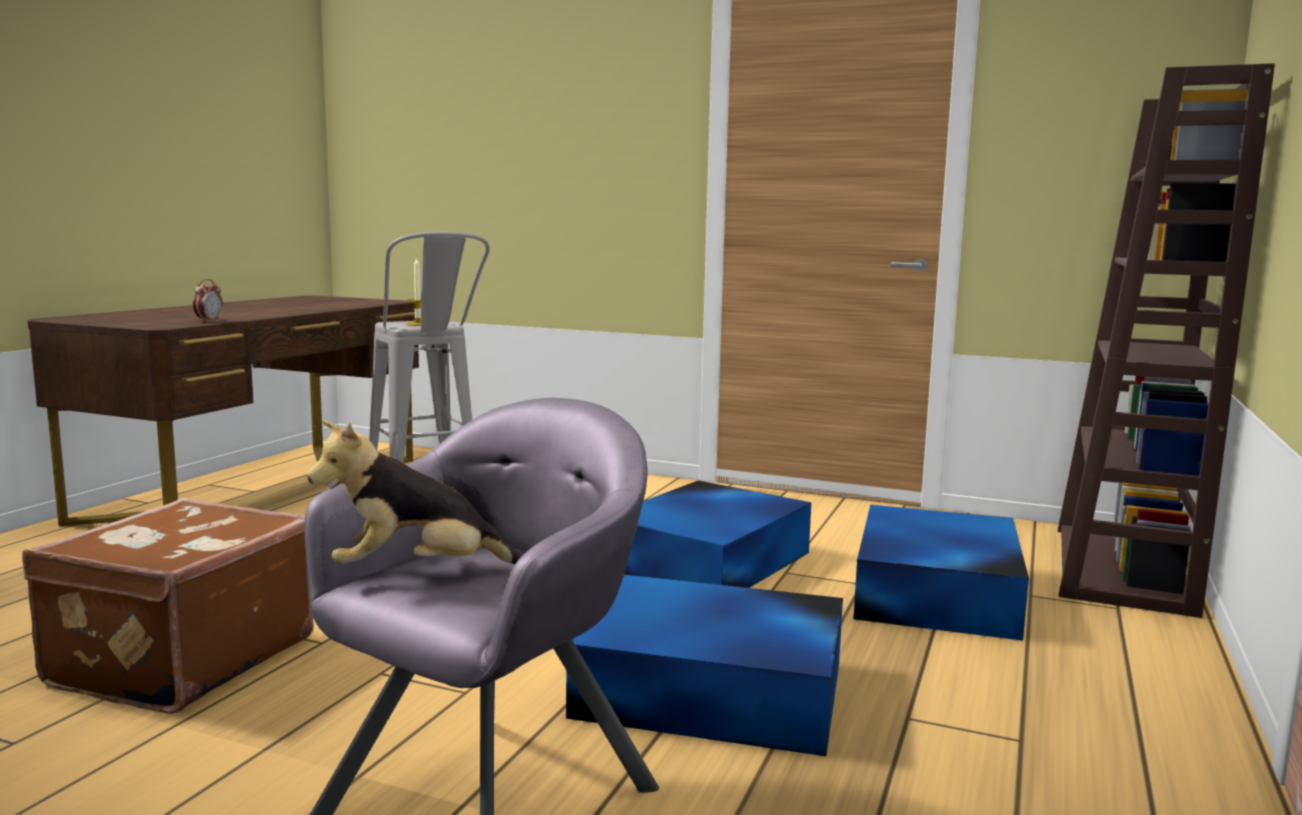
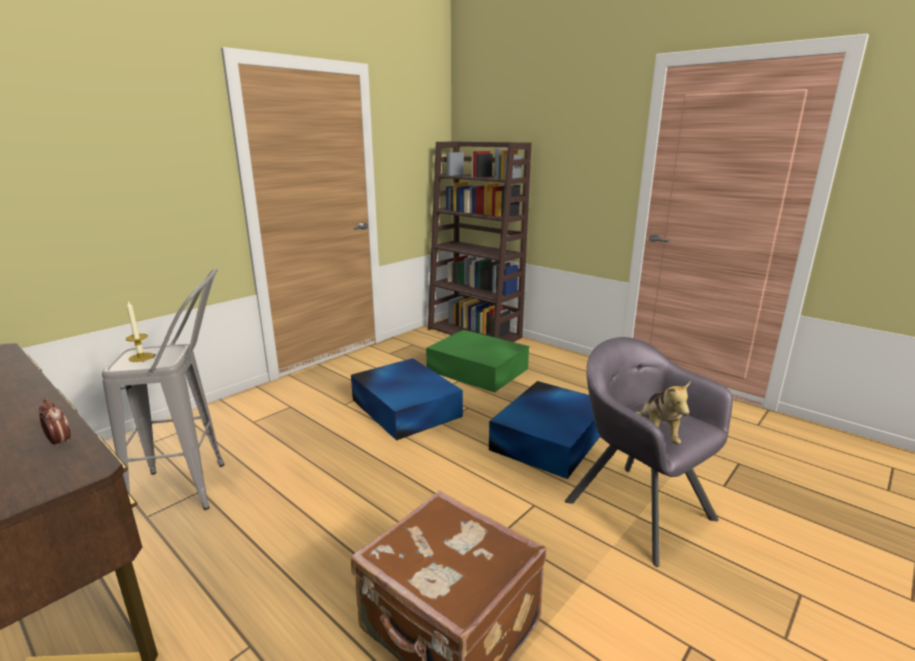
camera: 70 degrees left, 10 degrees up
(935, 594) = (478, 370): blue storage box -> green storage box

